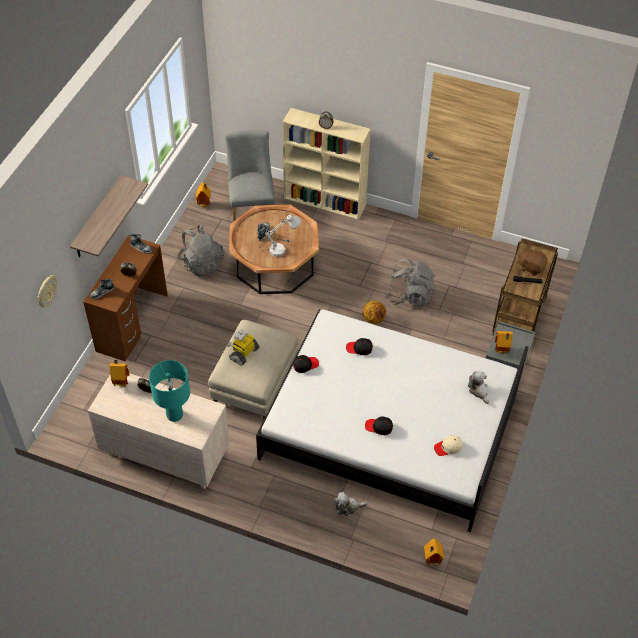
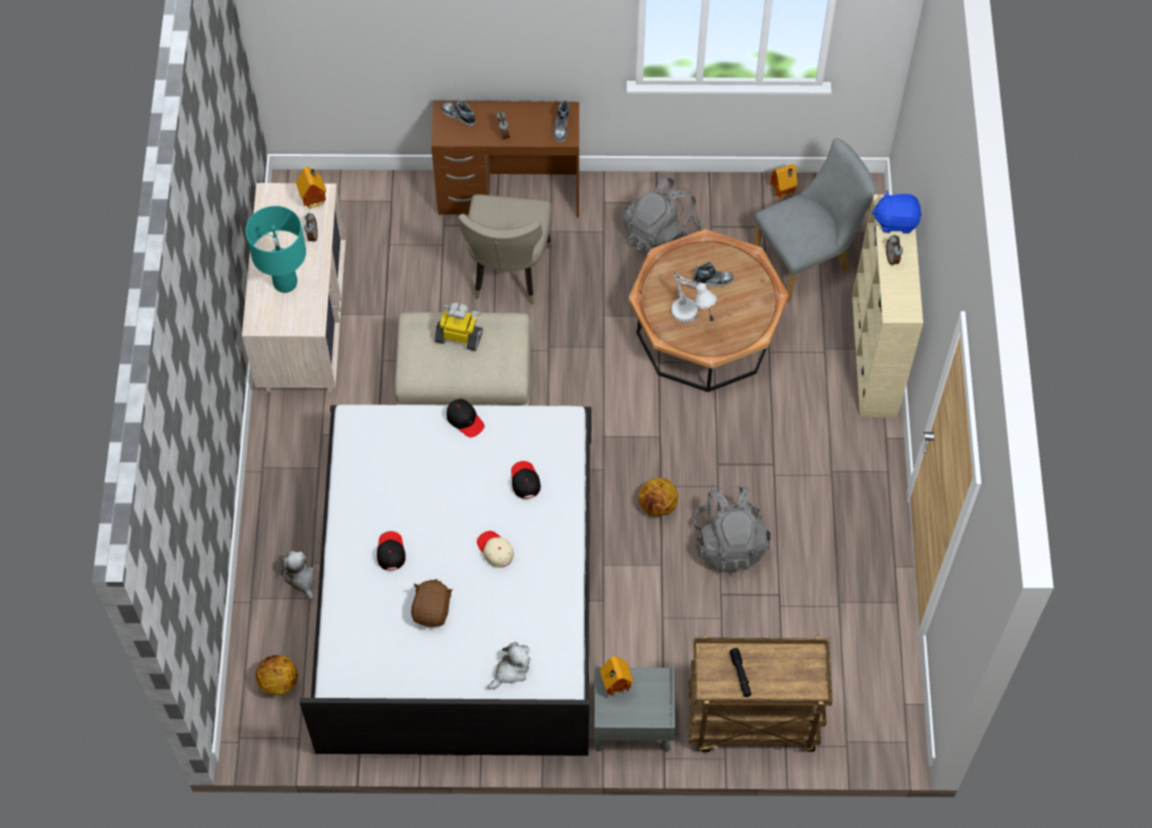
camera: 70 degrees right, 10 degrees up
(46, 292) = (356, 37): wall clock -> none
(97, 218) = (511, 36): shelf -> none
(187, 340) = (507, 274): none -> beige chair
(303, 118) = (895, 221): none -> blue plush toy
(415, 539) = (278, 682): none -> basketball
(431, 561) = (250, 714): toy house -> none
(448, 447) = (389, 655): beige cap -> beige cap (495, 550)
(531, 267) = (775, 673): brown plush toy -> brown plush toy (432, 610)

